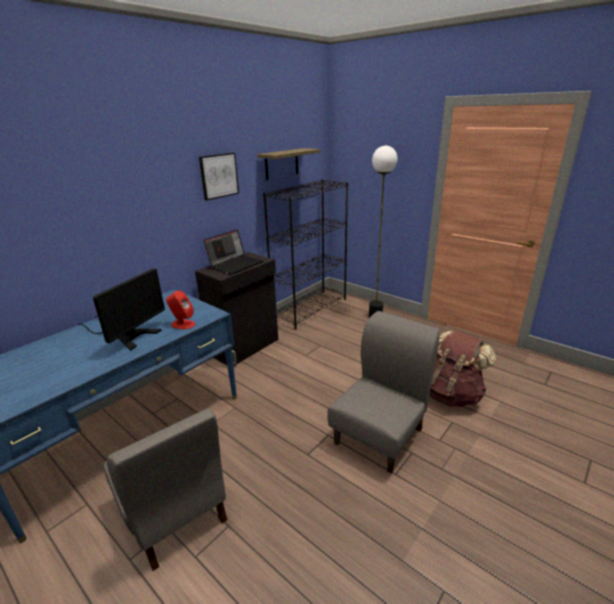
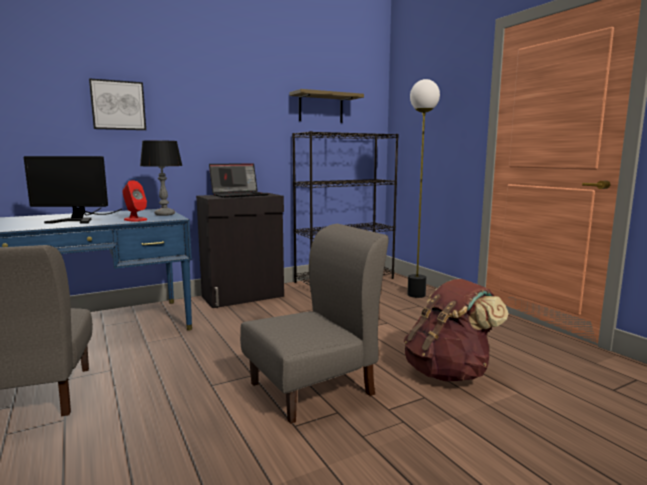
camera: 20 degrees right, 15 degrees down
(128, 335) = (81, 219): monitor -> monitor turned 45 degrees clockwise
(194, 307) = (164, 214): none -> table lamp
(218, 176) = (238, 105): picture -> picture (118, 105)

